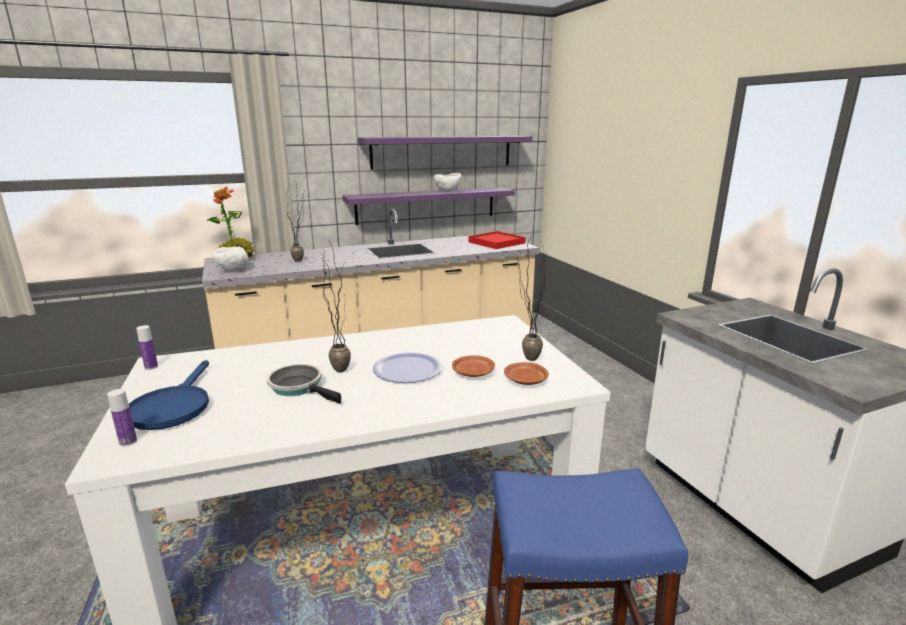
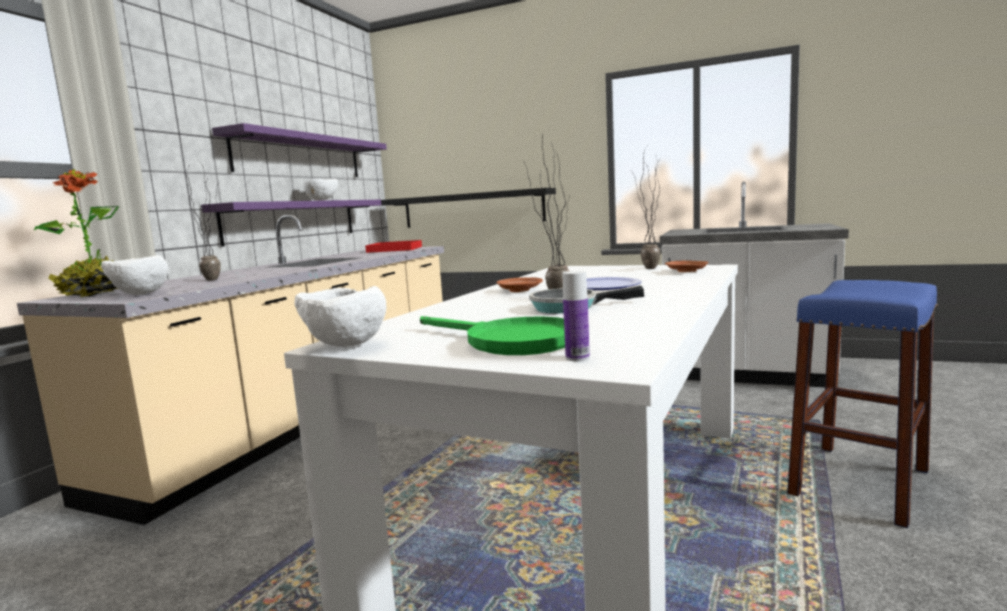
camera: 45 degrees left, 10 degrees down
(151, 367) = (344, 347): bottle -> white bowl
(173, 406) = (509, 341): blue frying pan -> green frying pan
(473, 372) = (647, 277): brown plate -> brown plate (519, 290)
(597, 211) = (472, 209): none -> black shelf

